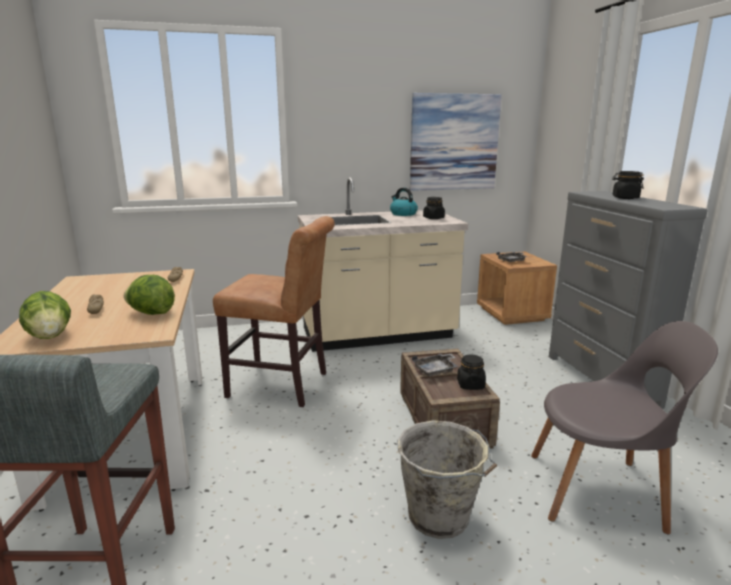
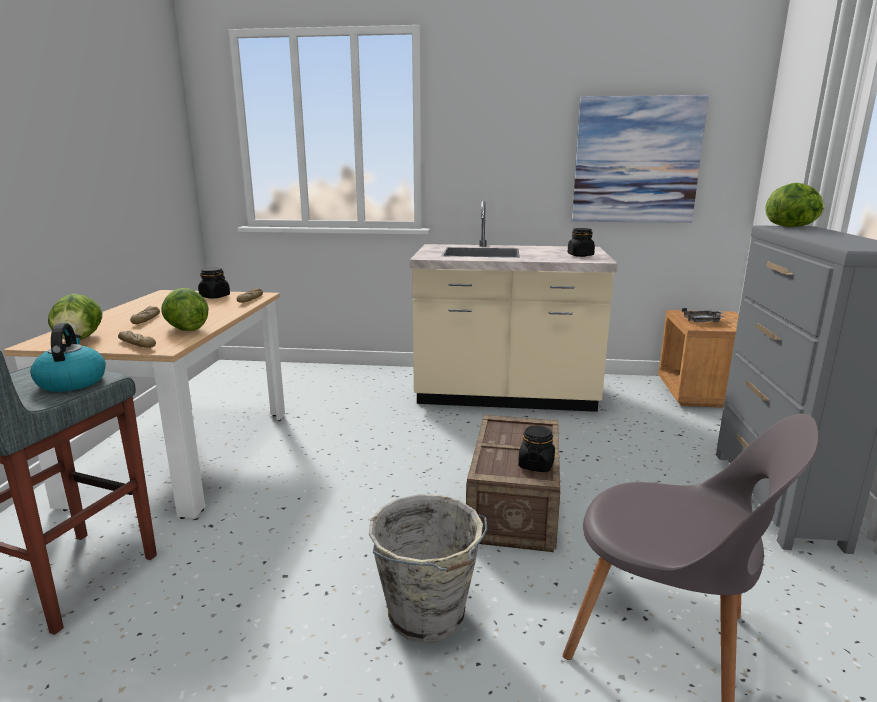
camera: 20 degrees right, 0 degrees up
(122, 334) = (137, 345): none -> bread
(283, 386) = (360, 435): brown chair -> none
(403, 214) = (549, 249): kettle -> kettle (72, 382)
(436, 370) = (507, 441): grey tray -> none
(594, 192) = (792, 226): none -> lettuce
(625, 198) = (822, 235): black jar -> black jar (214, 296)

